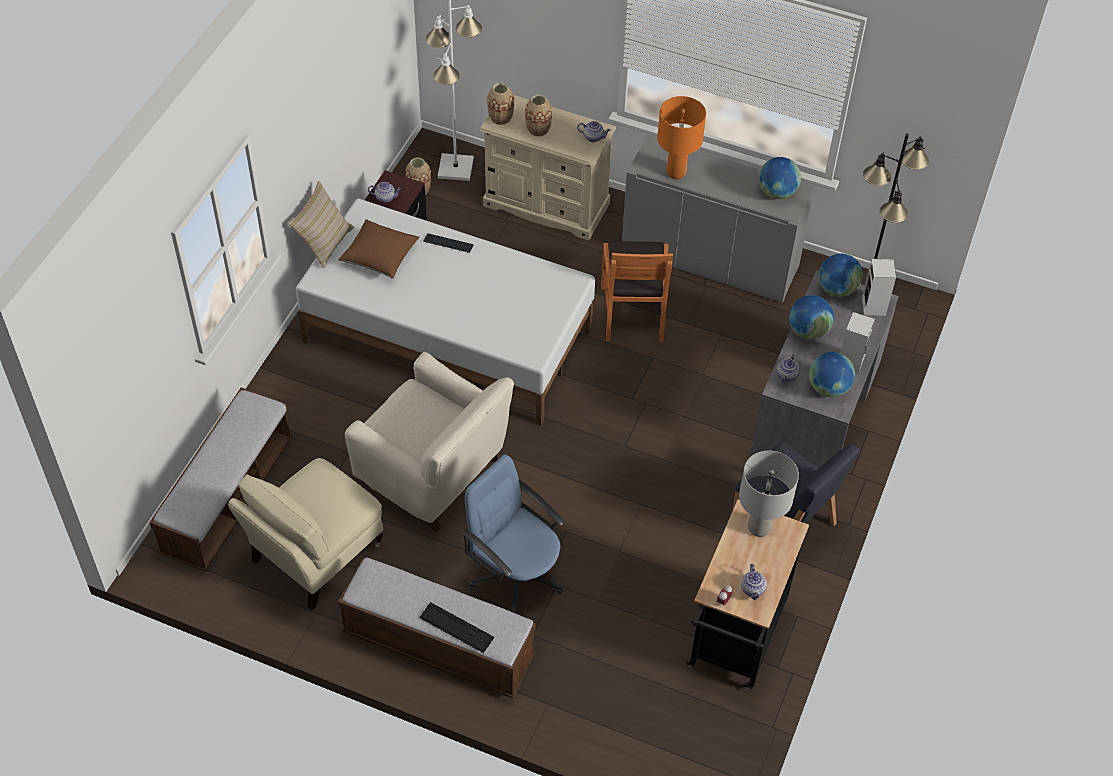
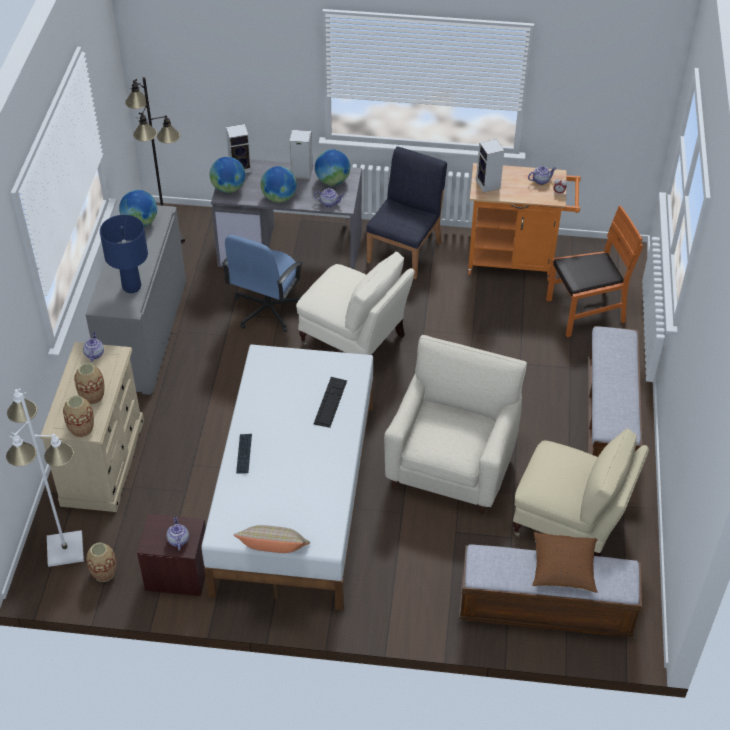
camera: 105 degrees left, 5 degrees down
(380, 257) = (279, 502): brown pillow -> brown pillow (563, 570)
(456, 627) = (626, 364): keyboard -> keyboard (330, 402)
(516, 575) = (523, 388): blue office chair -> blue office chair (267, 309)
(633, 313) = (225, 372): orange chair -> orange chair (585, 311)
(643, 434) = (354, 341): none -> beige armchair
(676, 172) = (131, 287): orange table lamp -> blue table lamp
(735, 640) = (516, 261): black cart -> orange cart
(759, 528) = (489, 185): grey table lamp -> speaker

